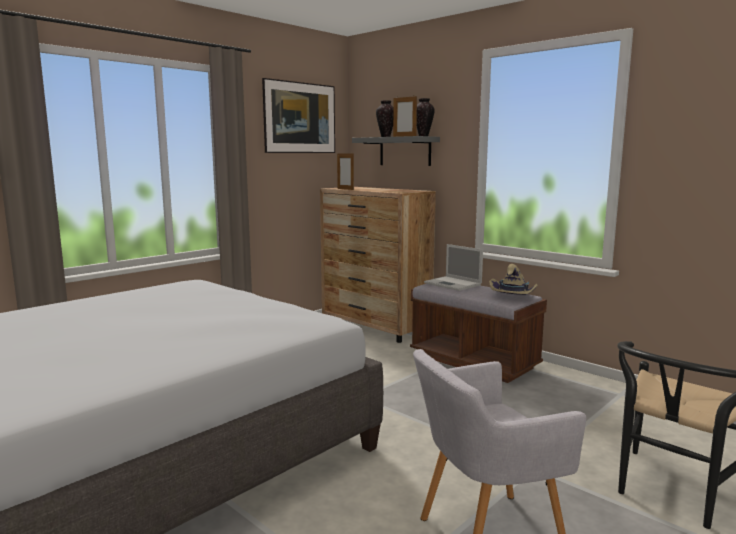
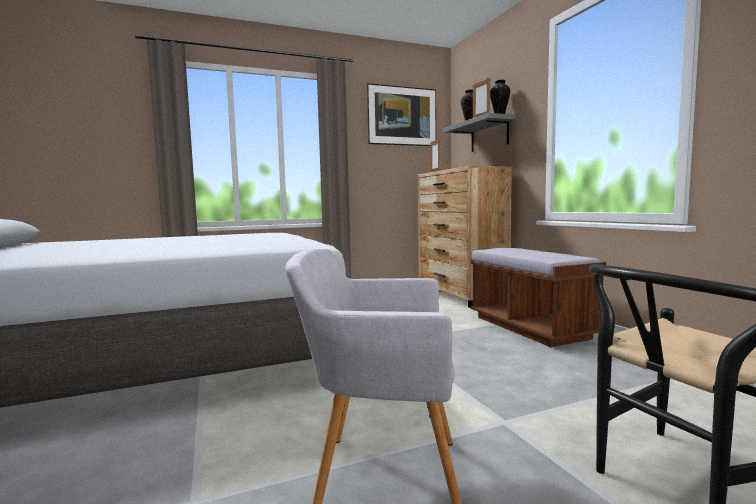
camera: 25 degrees right, 5 degrees down
(453, 284) = (513, 248): laptop -> none
(513, 296) = (563, 256): beige hat -> none

